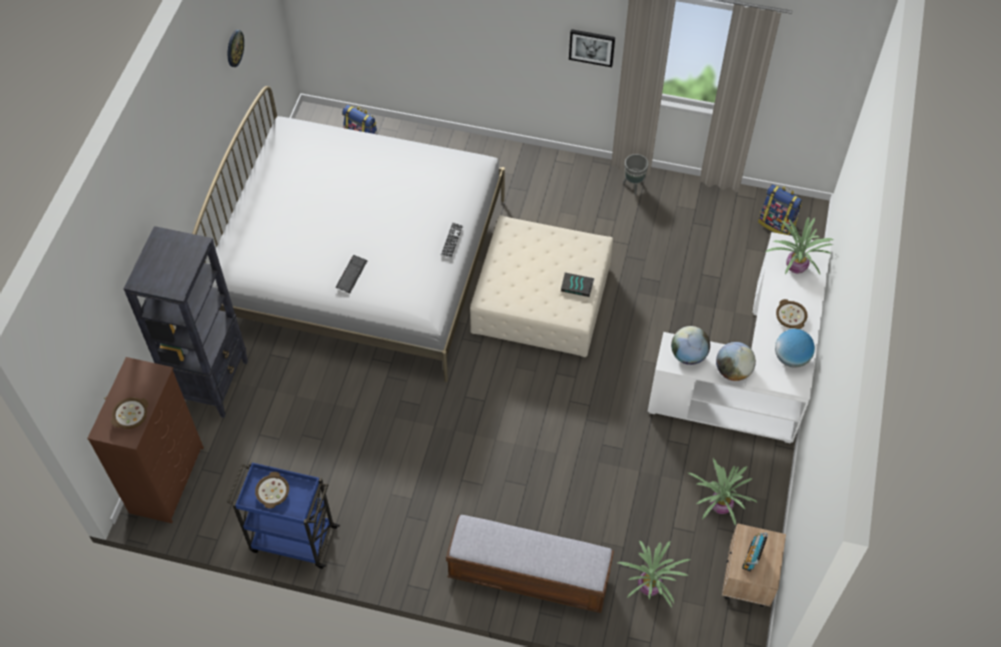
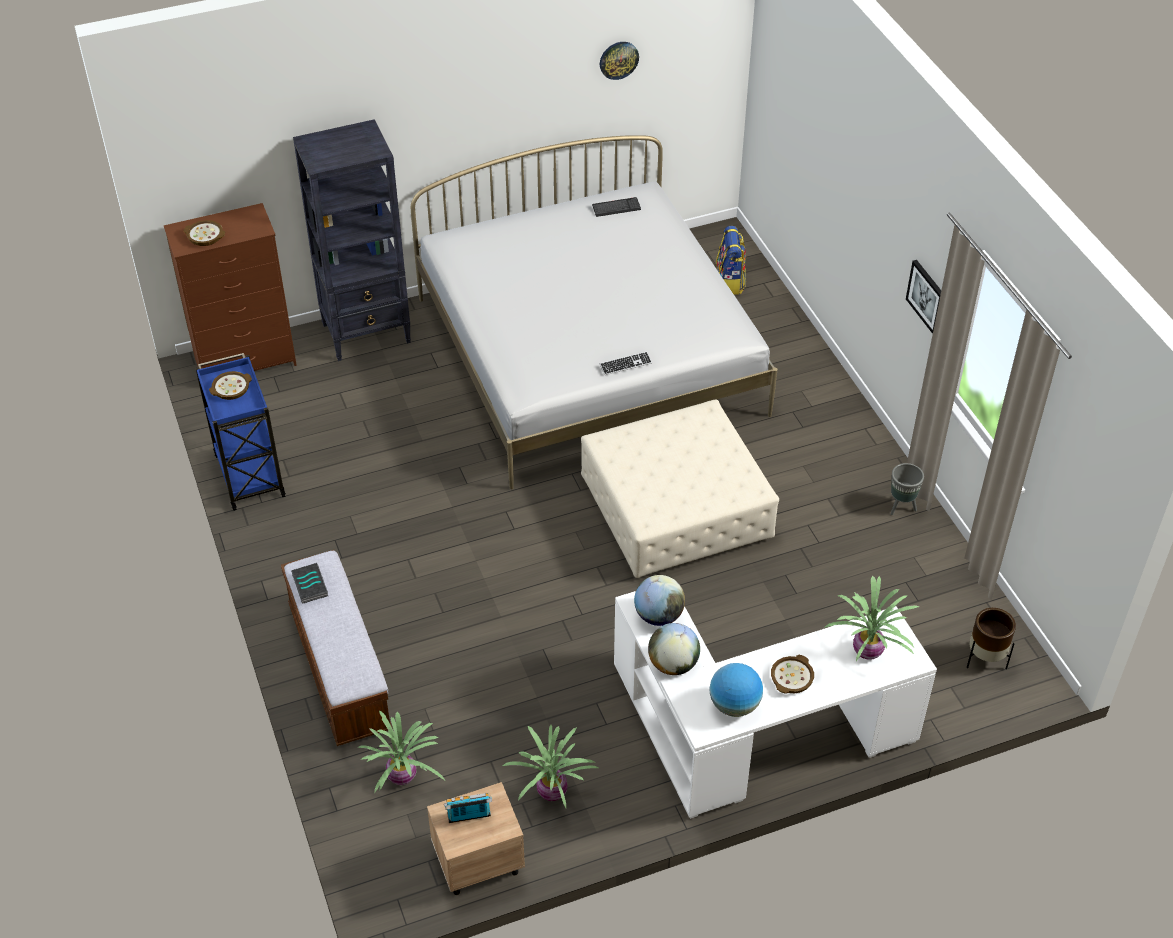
camera: 55 degrees right, 10 degrees down
(351, 274) = (518, 318): keyboard -> keyboard (616, 208)
(577, 286) = (686, 501): book -> book (311, 585)
(777, 224) = (985, 659): backpack -> brown planter

